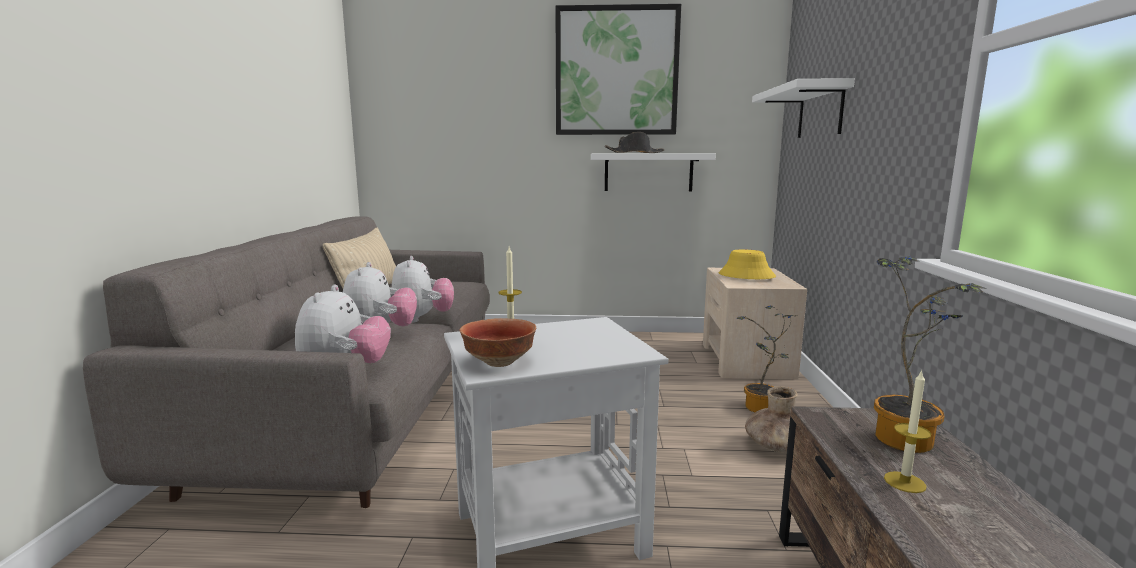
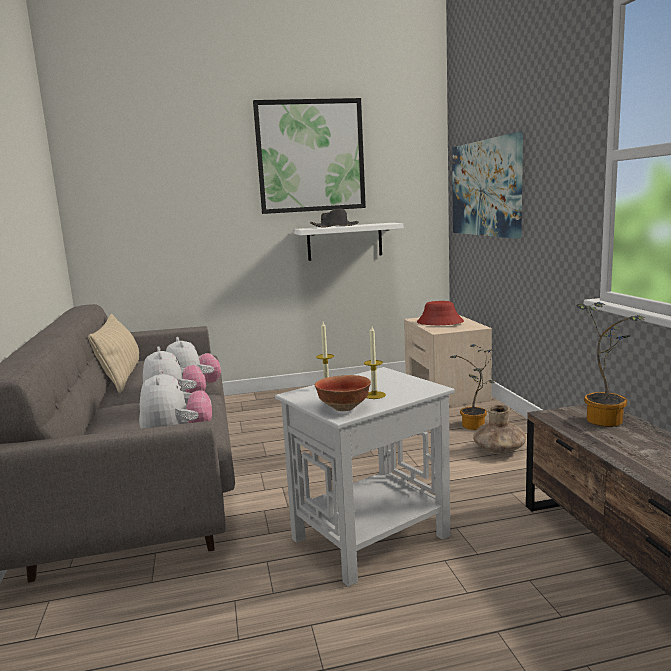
camera: 15 degrees left, 0 degrees up
(746, 276) = (439, 322): yellow hat -> red hat
(820, 112) = (486, 188): white shelf -> picture
(904, 482) = (616, 443): candle -> candle (374, 395)

